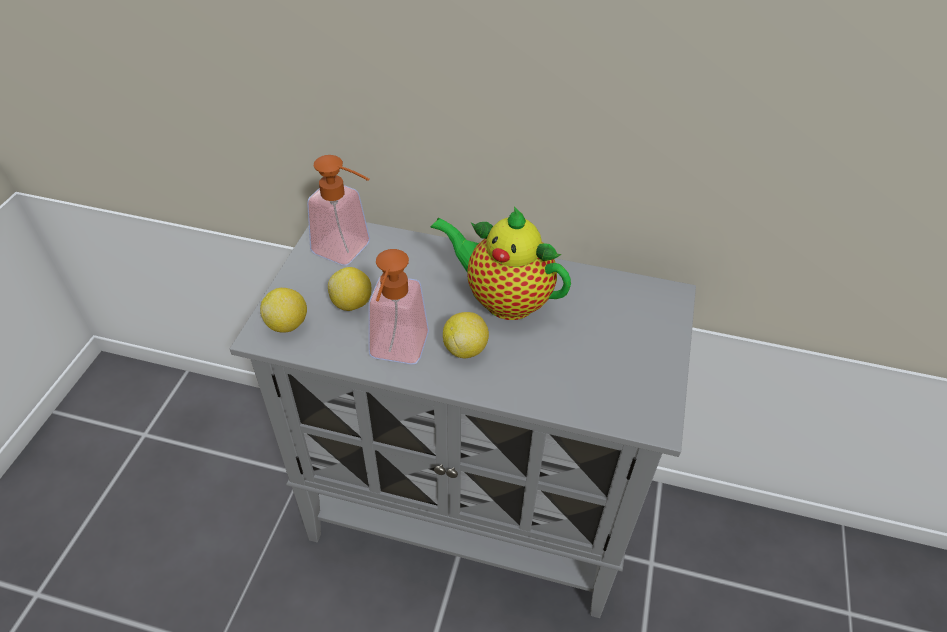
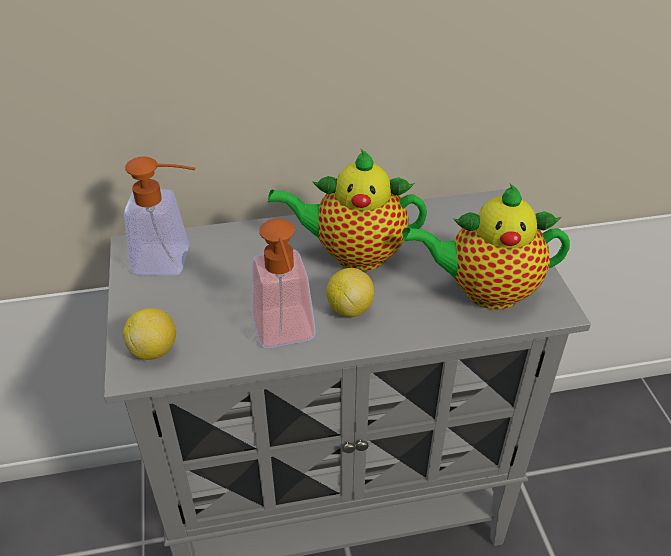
camera: 25 degrees left, 5 degrees down
(352, 303) = (209, 307): lemon -> none
(599, 379) = (485, 290): none -> teapot

